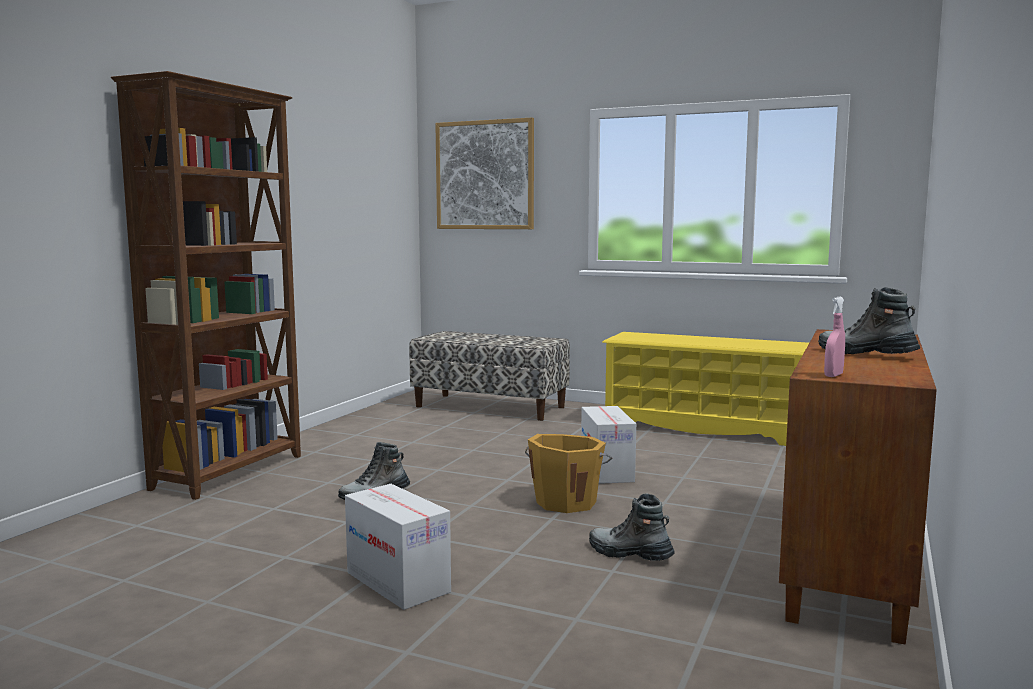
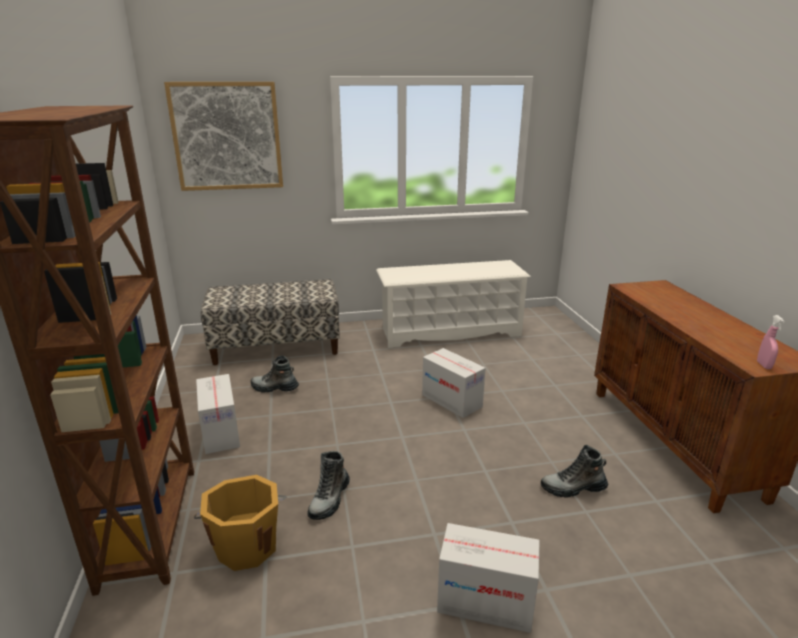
camera: 35 degrees left, 15 degrees up
(355, 442) = (220, 432): none -> cardboard box
(566, 501) = (470, 447): orange bucket -> orange bucket (247, 545)
(703, 428) = (450, 332): yellow shoe rack -> white shoe rack
(865, 354) = (709, 322): boot -> boot (274, 388)

